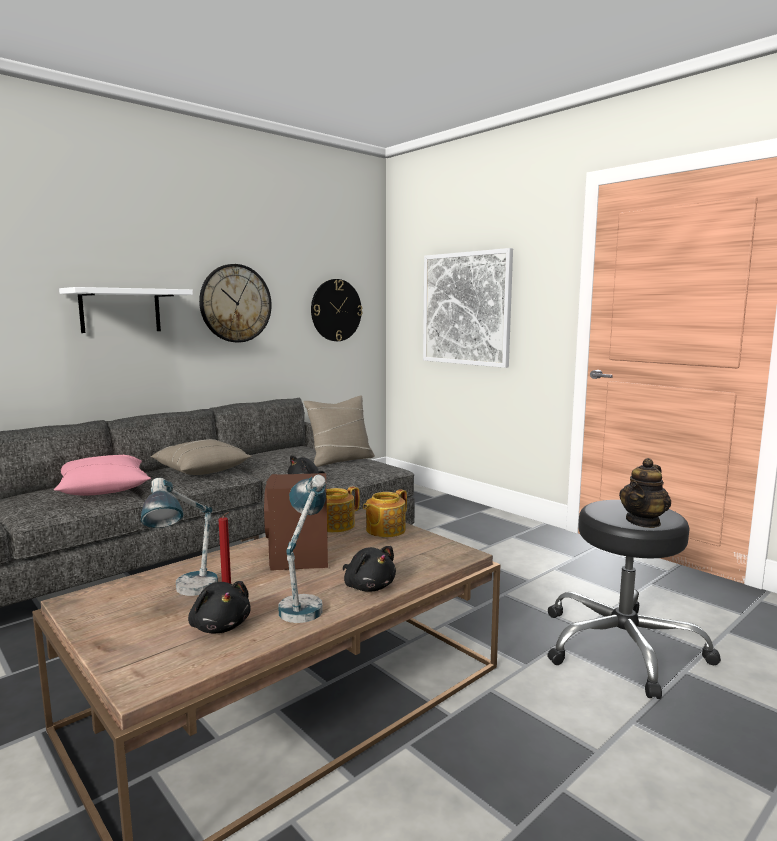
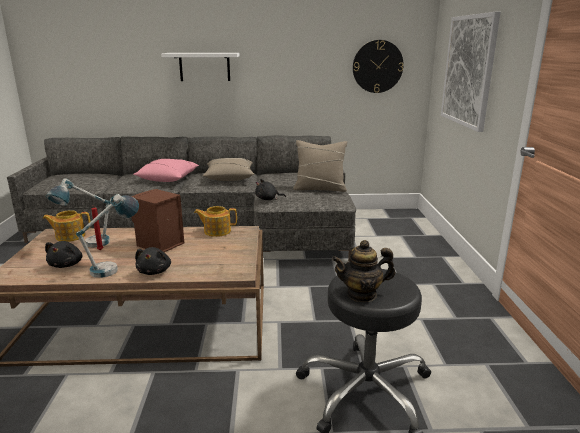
camera: 40 degrees right, 10 degrees up
(235, 303) = (286, 61): wall clock -> none
(384, 530) = (234, 243): teapot -> teapot (70, 236)

